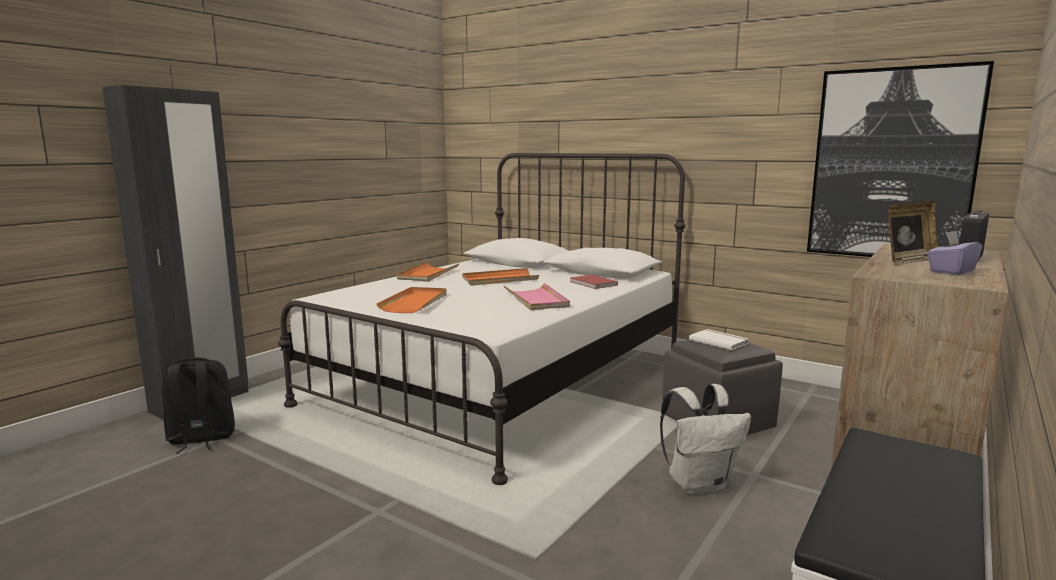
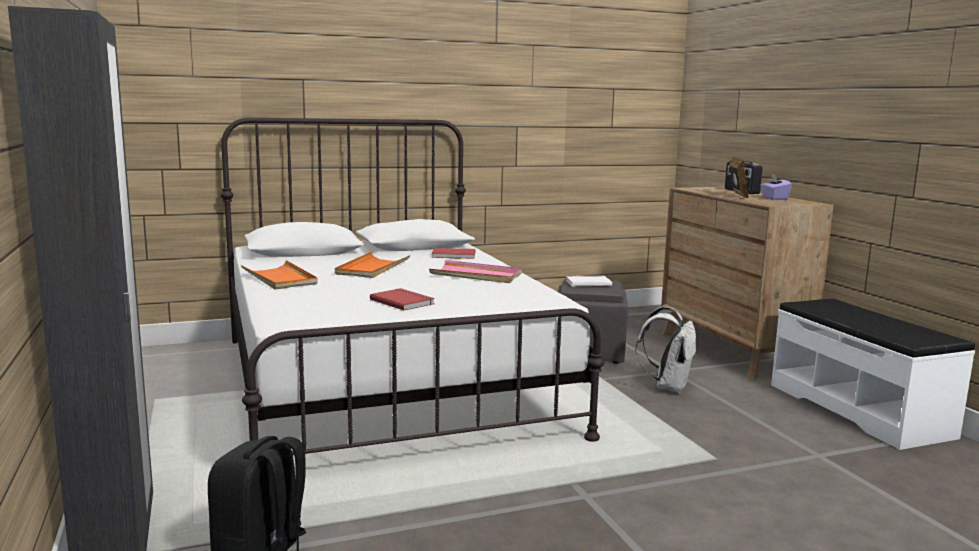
camera: 55 degrees left, 0 degrees up
(415, 302) = (403, 301): orange tray -> red book
(892, 165) = (612, 129): picture -> none

